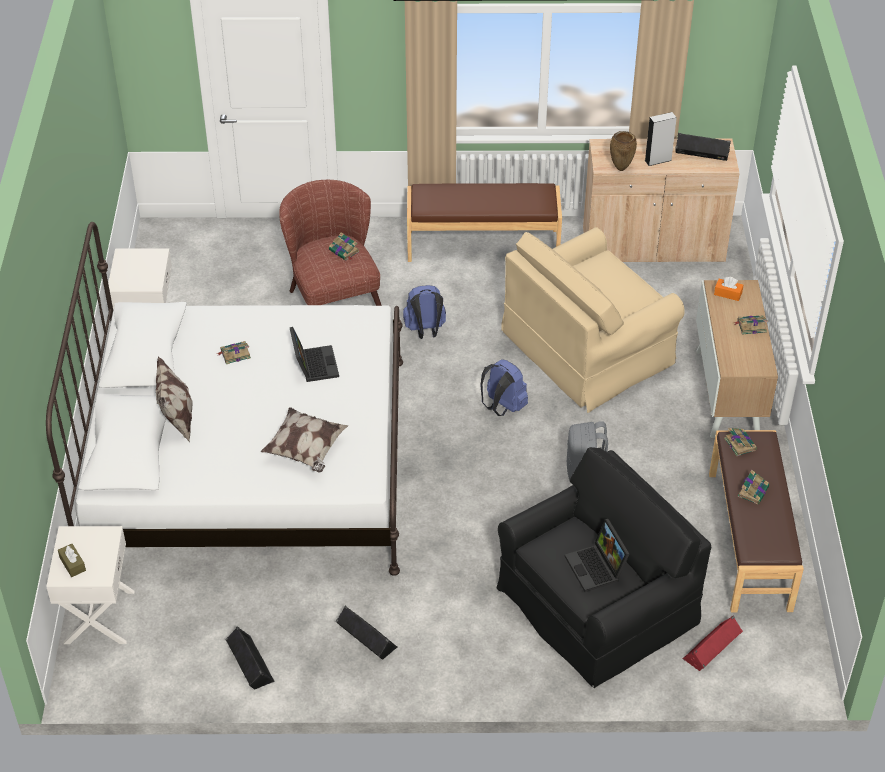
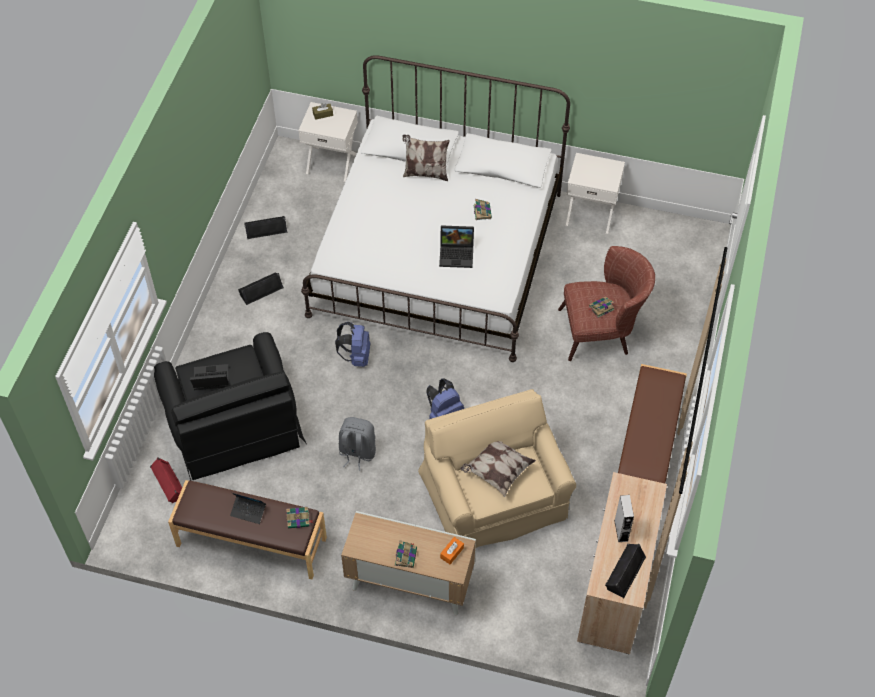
camera: 105 degrees right, 10 degrees up
(305, 450) = (373, 236): pillow -> pillow (497, 471)
(425, 331) = (545, 385): blue backpack -> blue backpack (356, 356)
(621, 168) = (615, 496): brown vase -> none
(753, 491) = (248, 511): book -> laptop

